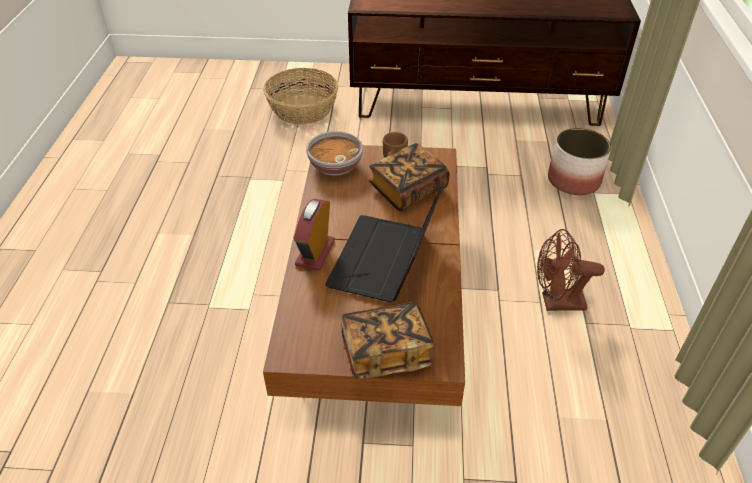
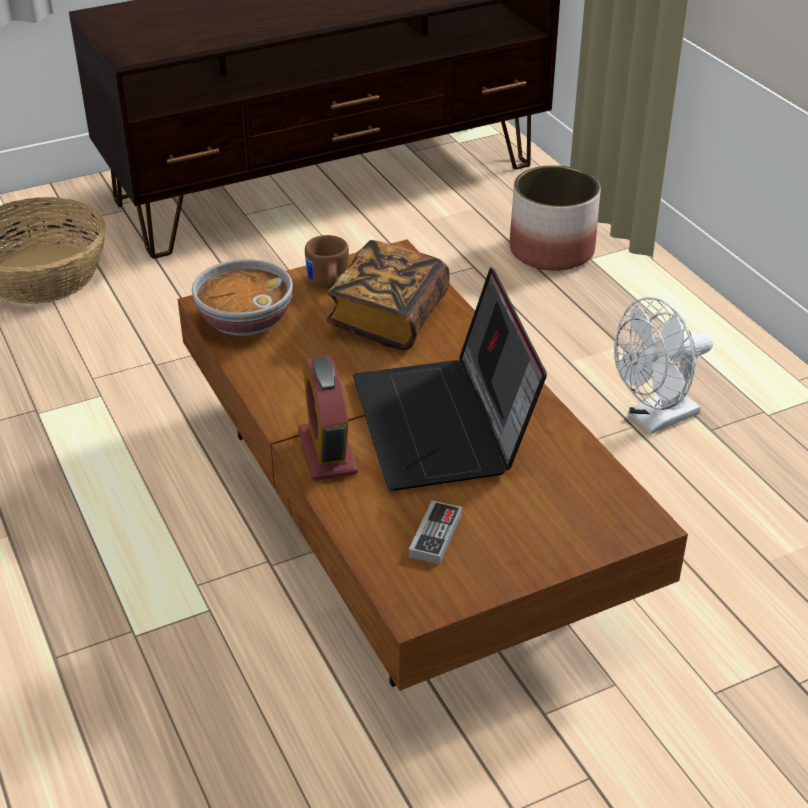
camera: 30 degrees left, 5 degrees down
(329, 321) = (435, 535): none -> game controller
(385, 351) = (551, 541): book -> none
(556, 303) = (655, 419): brown fan -> white fan

